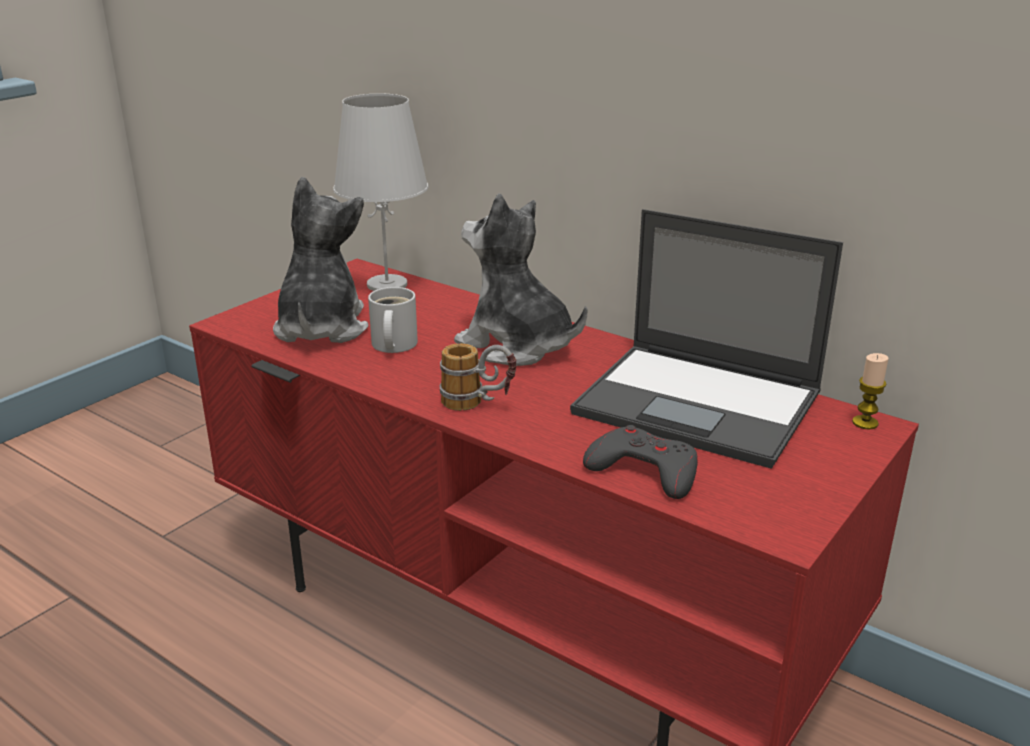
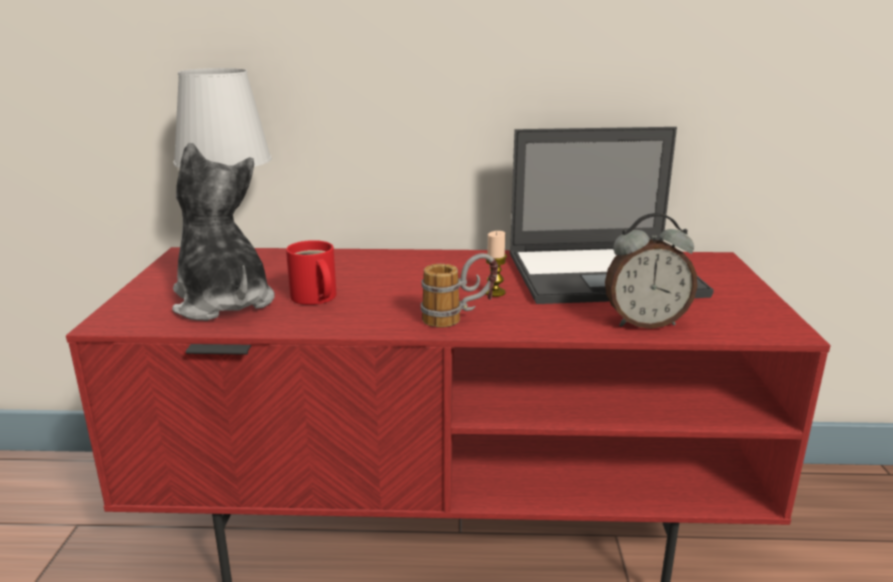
camera: 35 degrees left, 5 degrees down
(392, 345) = (314, 298): white mug -> red mug
(517, 345) = (419, 273): plush toy -> none
(644, 470) = (645, 322): grey game controller -> alarm clock
(865, 423) = (709, 259): candle -> candle (494, 292)

